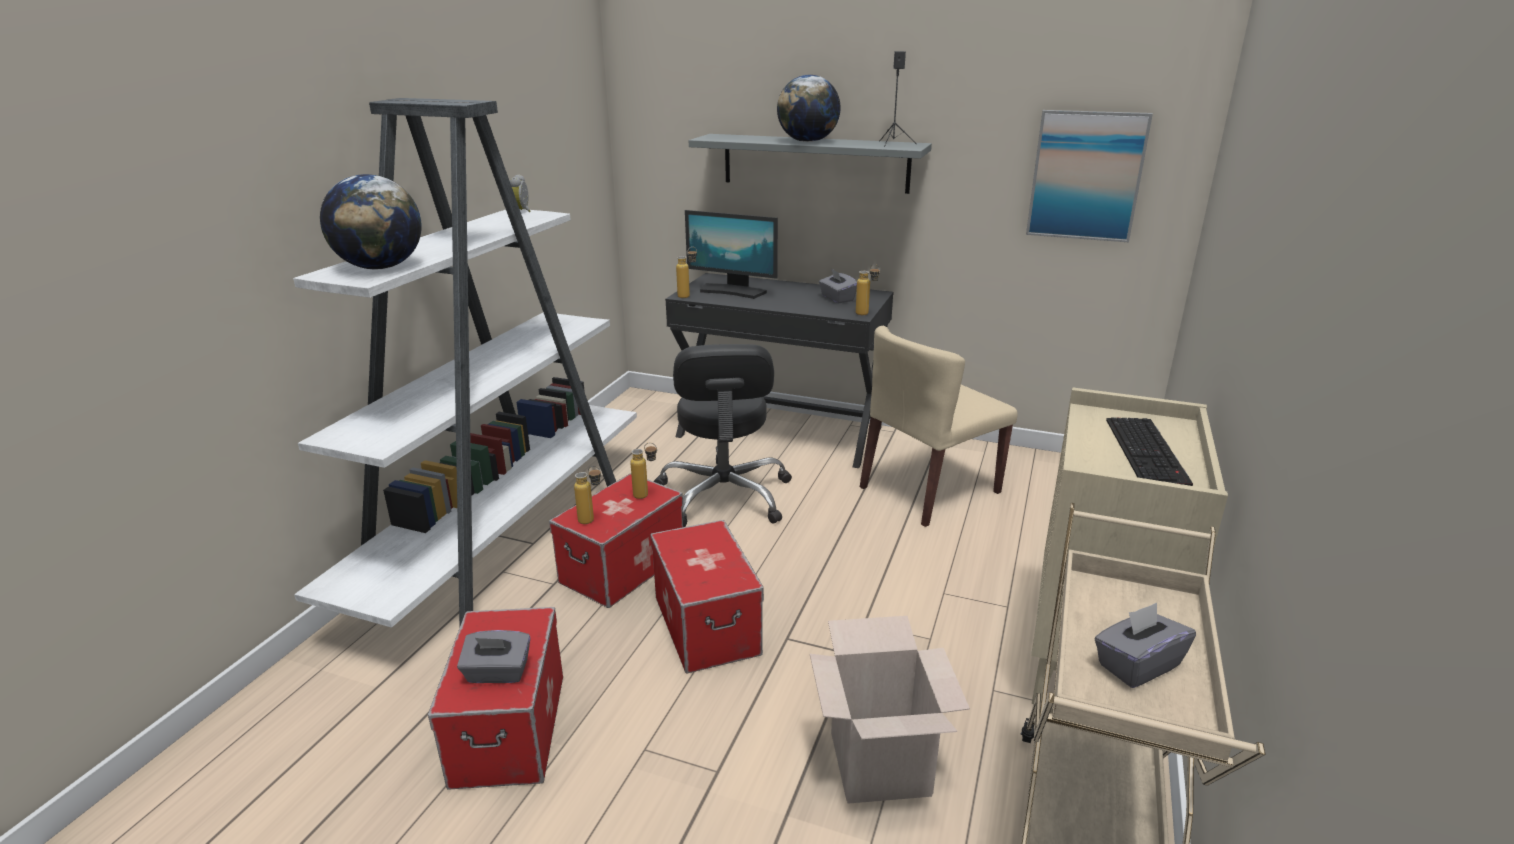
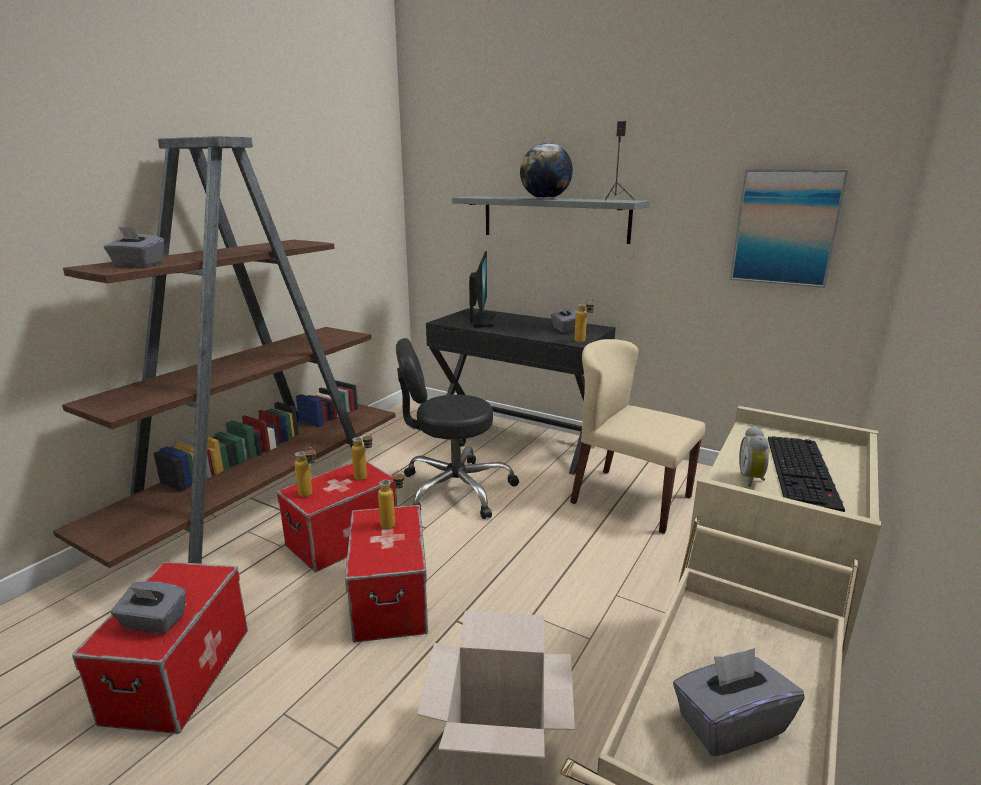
camera: 10 degrees right, 5 degrees down
(381, 267) = (138, 264): globe -> grey tissue box
(504, 535) = (263, 502): white bookcase -> brown bookcase
(522, 212) = (298, 241): alarm clock -> alarm clock (752, 479)
(688, 296) = (444, 322): bottle -> bottle (394, 524)
(724, 500) = (450, 490): black office chair -> black office chair turned 75 degrees clockwise
(732, 291) = (482, 320): monitor -> monitor turned 120 degrees counterclockwise
(929, 490) = (630, 499): beige chair -> beige chair turned 60 degrees clockwise

